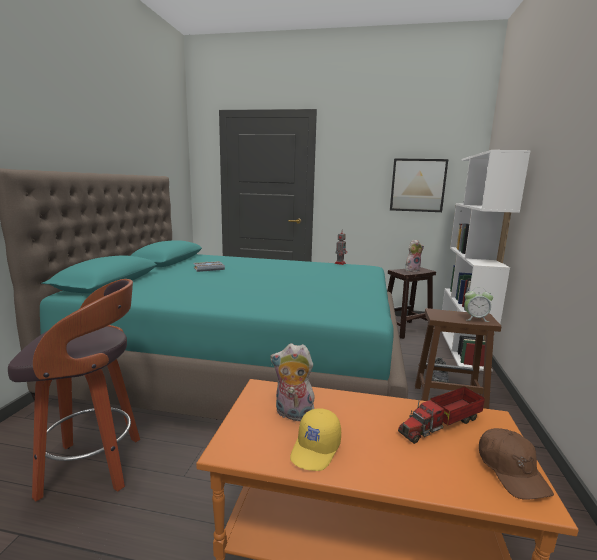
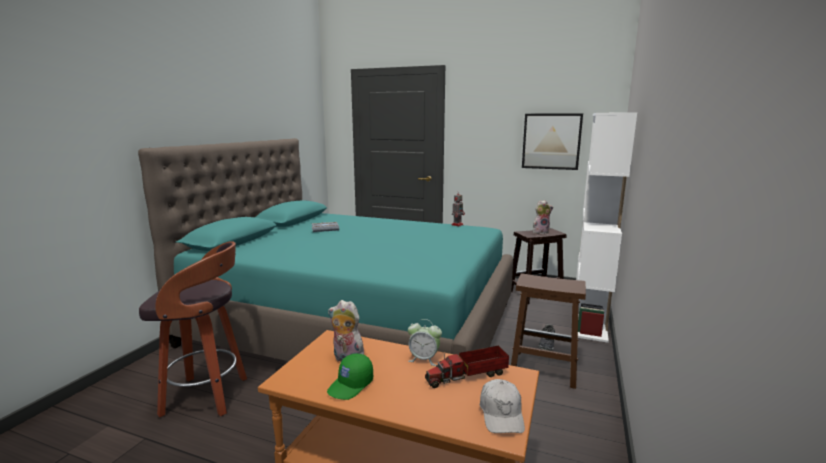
camera: 10 degrees right, 0 degrees up
(316, 449) = (351, 385): yellow cap -> green cap
(475, 319) = (564, 286): alarm clock -> alarm clock (424, 359)
(511, 471) = (501, 414): brown cap -> white cap

